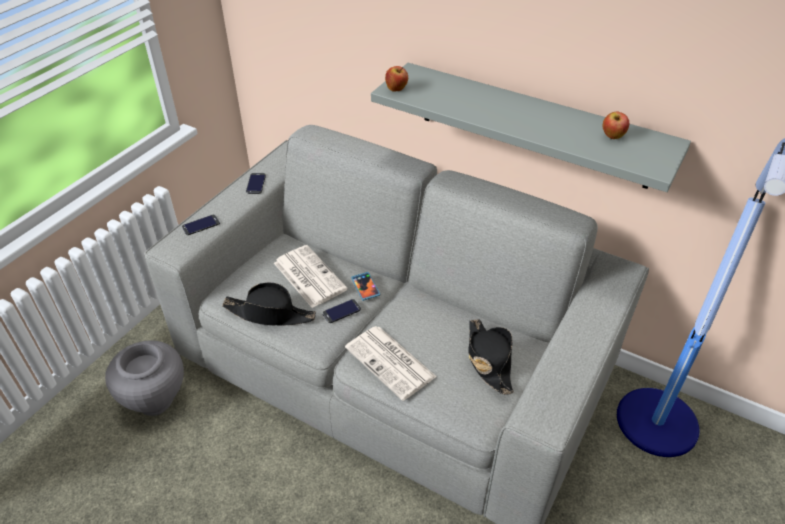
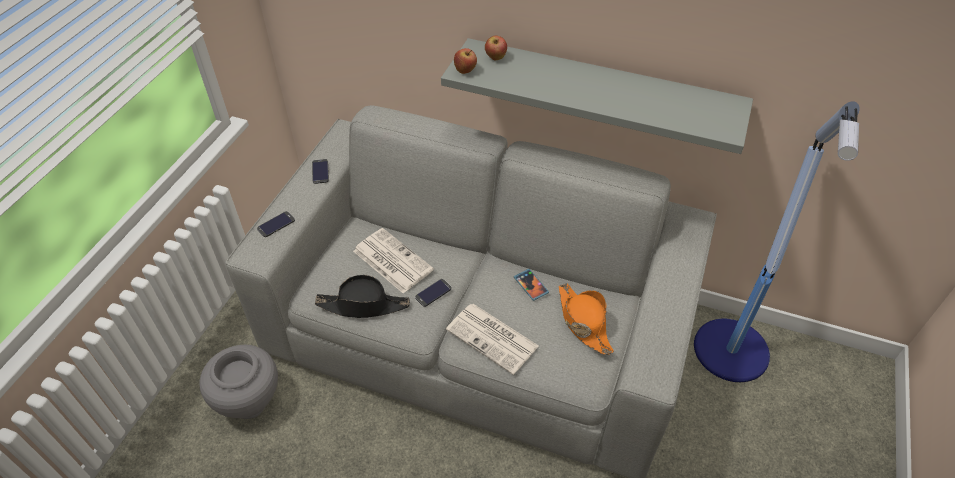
camera: 10 degrees left, 5 degrees up
(365, 287) = (449, 264): phone -> phone (531, 285)
(488, 359) = (583, 322): black hat -> orange hat
(612, 136) = (682, 102): apple -> apple (495, 58)

